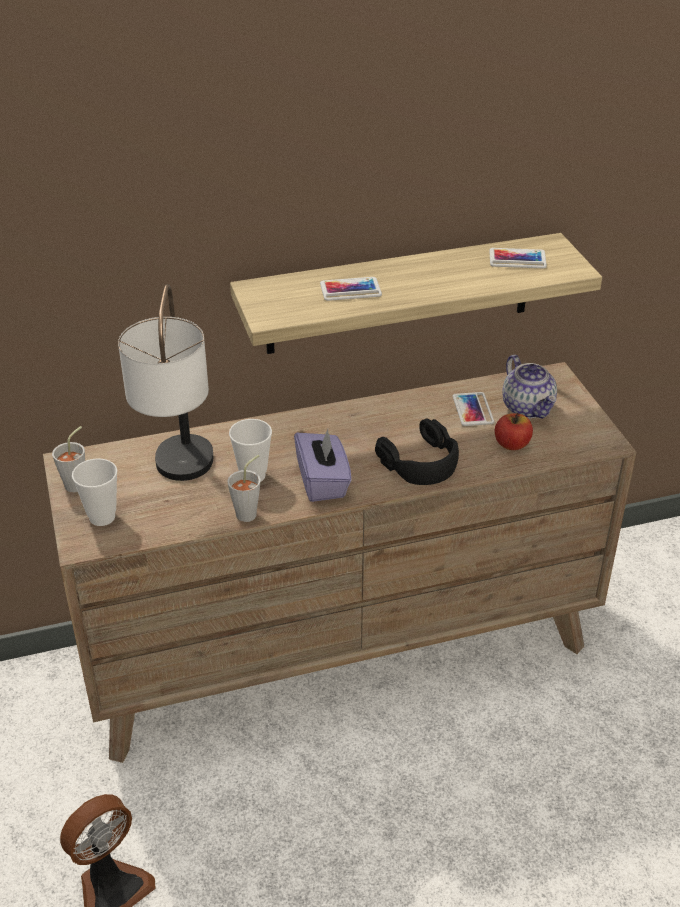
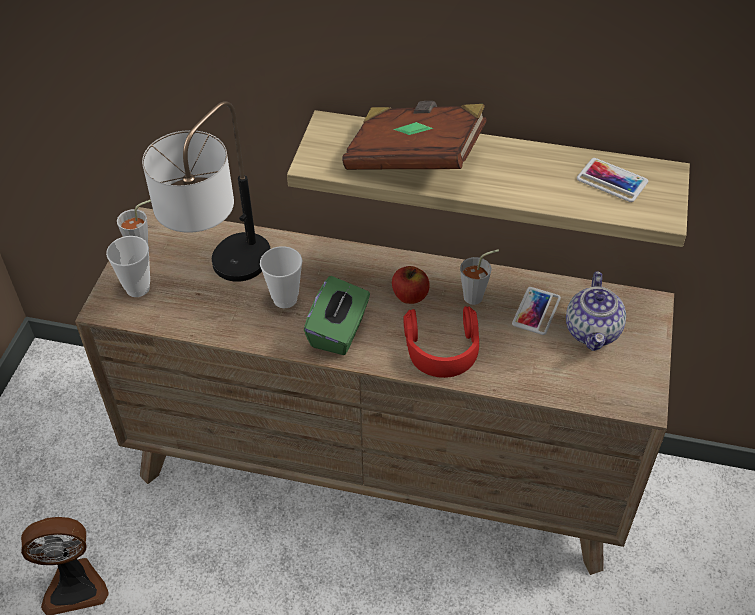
camera: 30 degrees right, 10 degrees up
(250, 512) = (255, 335): grey cup -> grey cup (477, 296)
(323, 482) = (339, 331): purple tissue box -> green tissue box
(350, 289) = (414, 158): phone -> brown book
(421, 462) = (442, 348): black headphones -> red headphones
(512, 444) = (544, 365): apple -> apple (410, 296)

